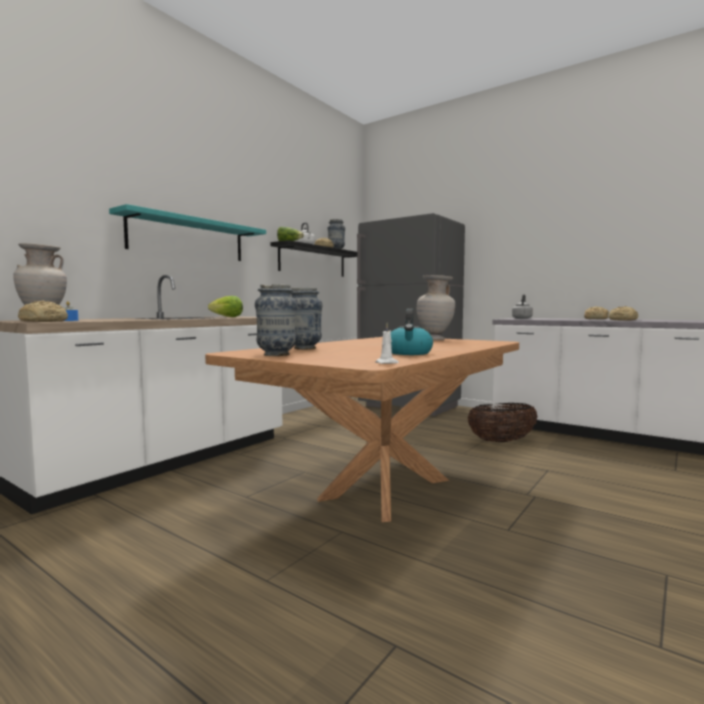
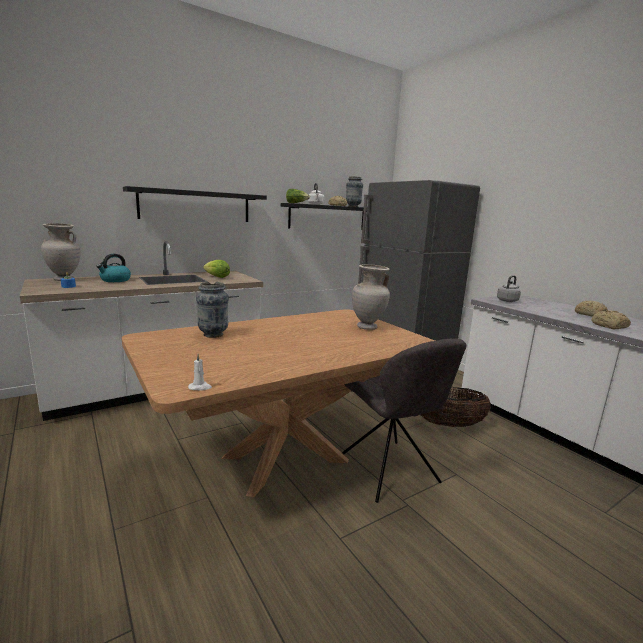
camera: 20 degrees right, 10 degrees up
(45, 321) = (43, 290): bread -> none
(188, 238) = (196, 206): turquoise shelf -> black shelf
(276, 355) = (162, 348): vase -> none
(409, 353) = (270, 363): kettle -> kettle (115, 280)
(493, 479) = (389, 472): none -> grey chair

